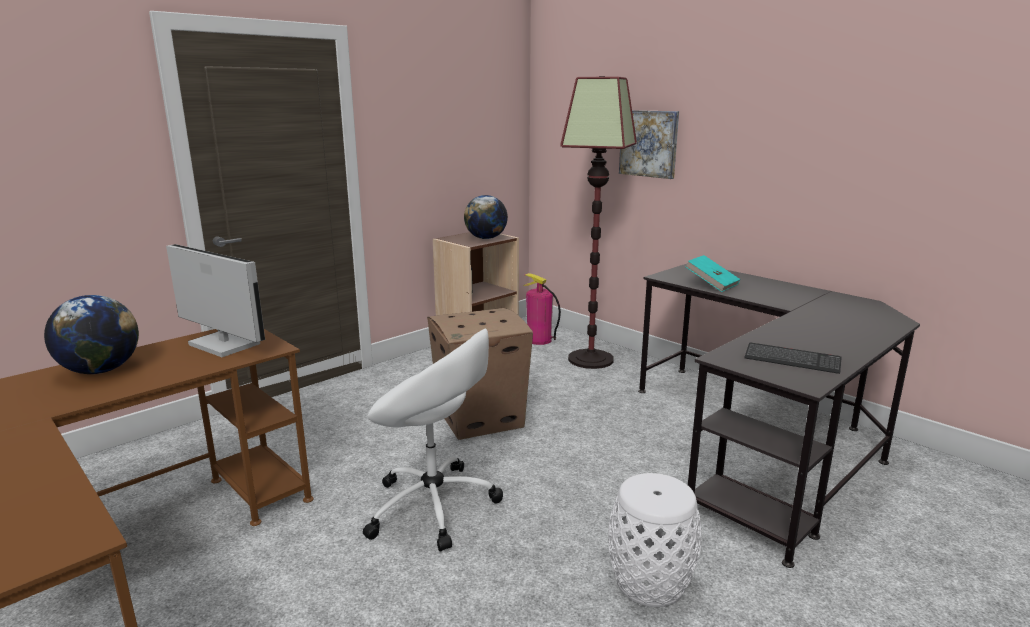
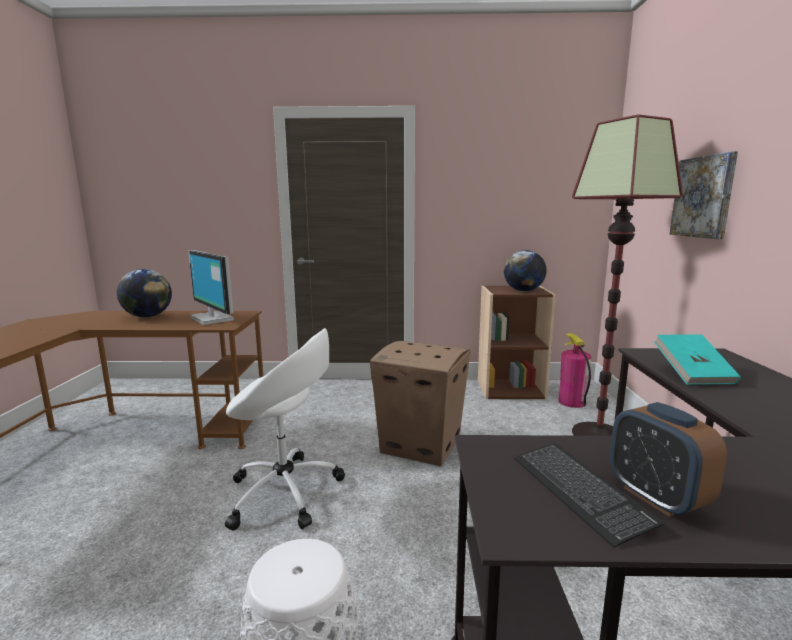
camera: 45 degrees right, 5 degrees down
(221, 345) = (213, 318): monitor -> monitor turned 150 degrees clockwise
(435, 506) = (287, 492): white office chair -> white office chair turned 60 degrees counterclockwise
(815, 350) = (656, 497): none -> alarm clock

